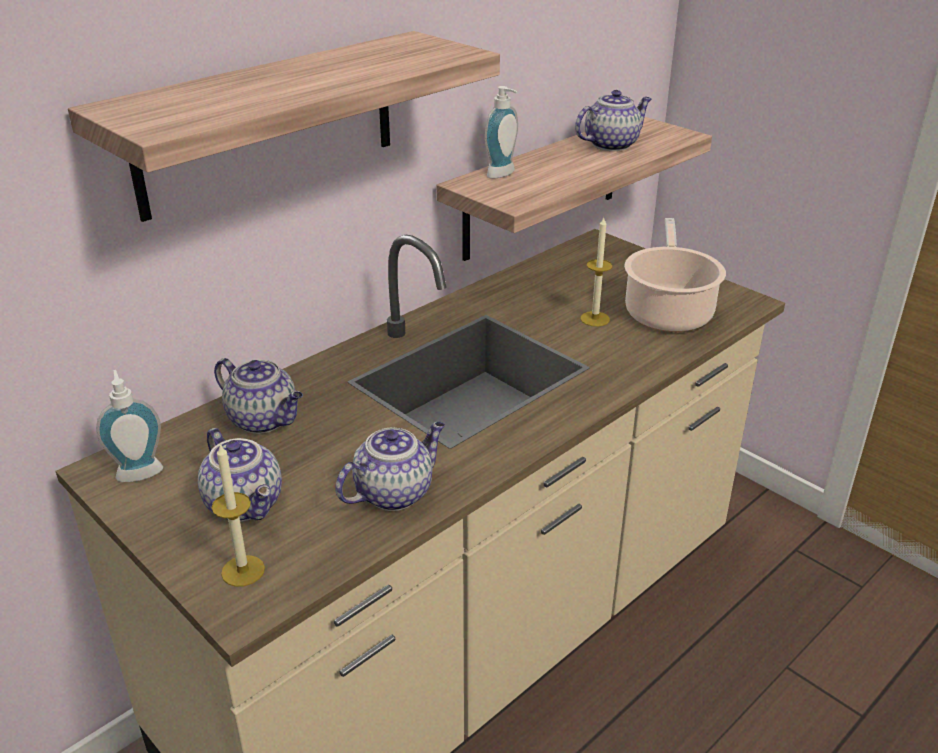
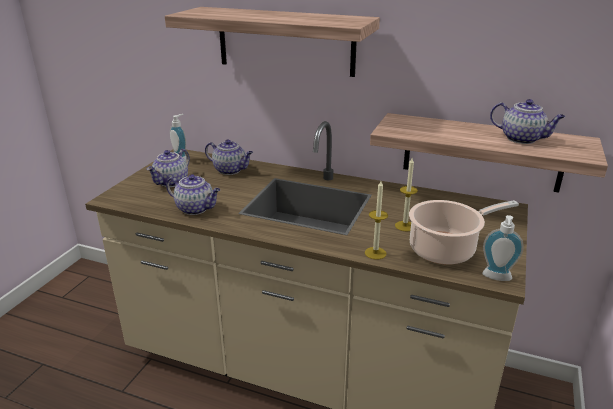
camera: 65 degrees right, 5 degrees down
(243, 571) = (131, 193): candle -> candle (375, 253)
(264, 420) = (230, 170): teapot -> teapot turned 75 degrees counterclockwise
(504, 174) = (423, 122): soap dispenser -> soap dispenser (496, 278)

